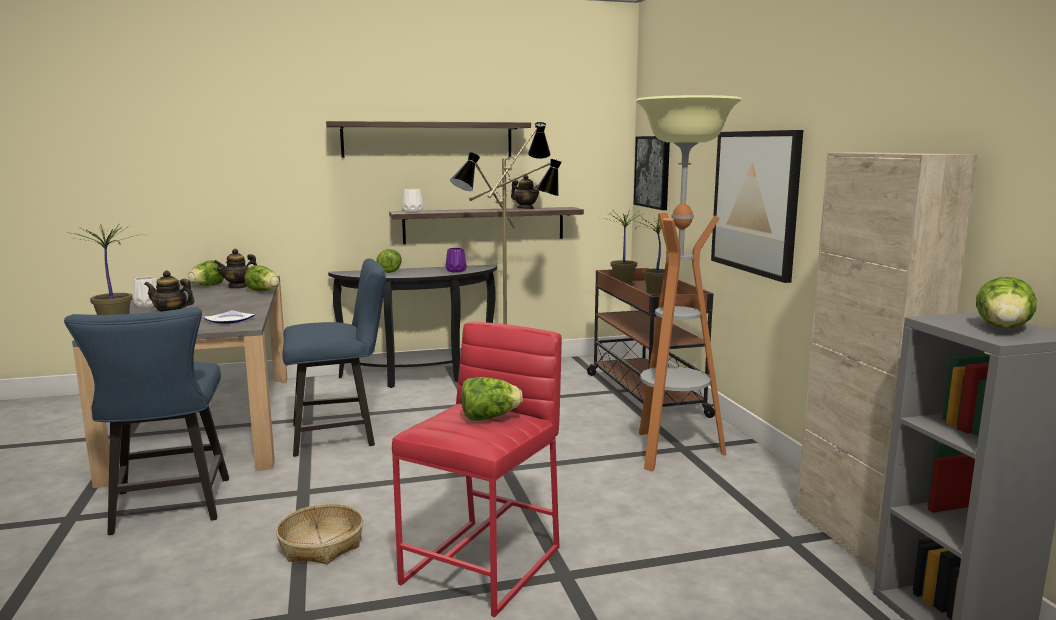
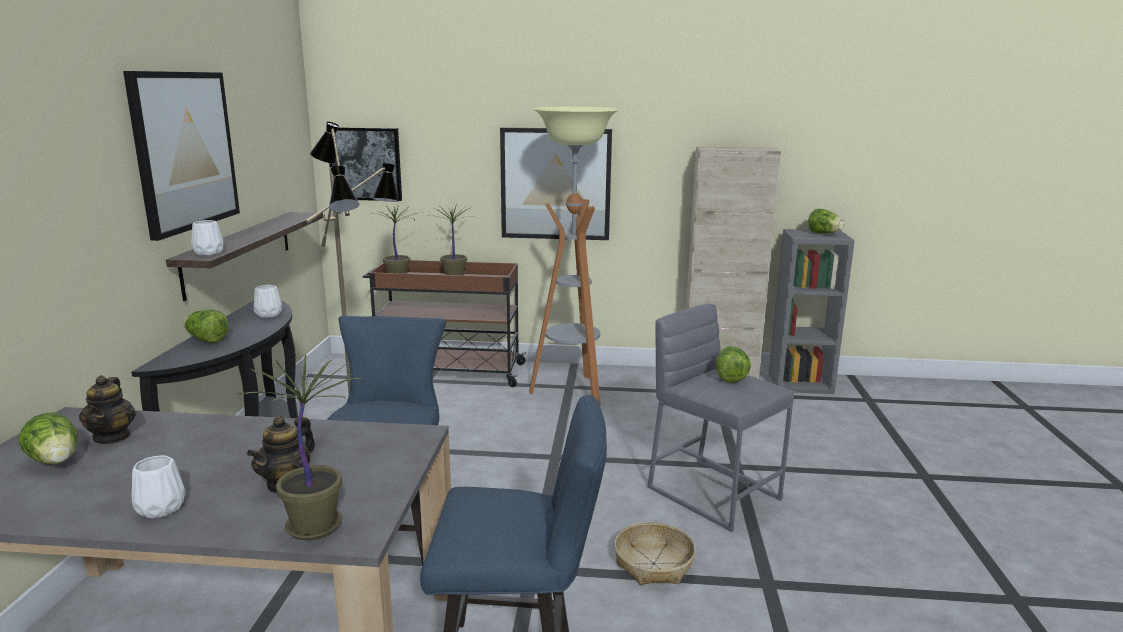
camera: 70 degrees left, 5 degrees up
(229, 320) = (373, 443): plate -> none
(264, 291) = (192, 419): lettuce -> none
(428, 140) = (184, 151): shelf -> picture
(456, 271) = (269, 314): purple vase -> white vase
(484, 565) = (713, 492): red stool -> grey stool
(525, 208) = (275, 222): teapot -> none

